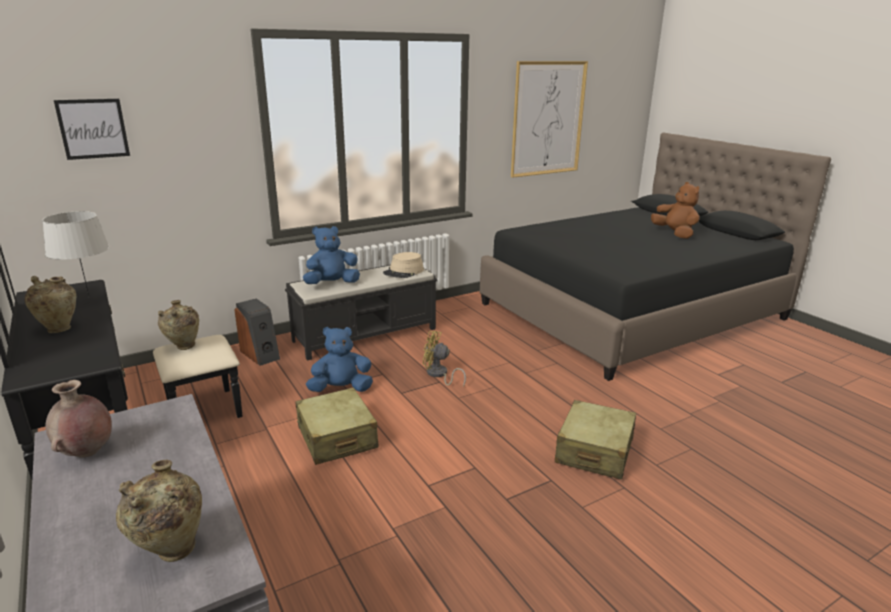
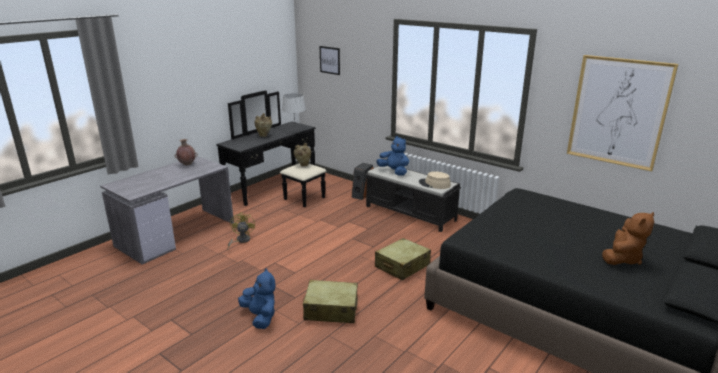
camera: 70 degrees right, 0 degrees up
(171, 553) = (141, 187): beige vase -> none
(336, 437) = (300, 232): beige suitcase -> beige suitcase (402, 266)
(341, 389) = (344, 222): blue plush toy -> blue plush toy (260, 317)
(439, 375) = (381, 245): yellow fan -> yellow fan (240, 241)

